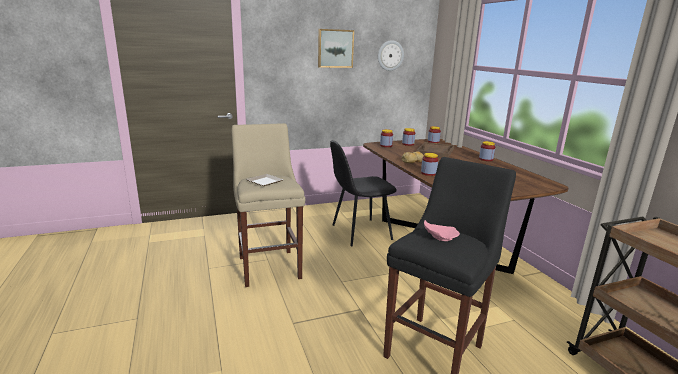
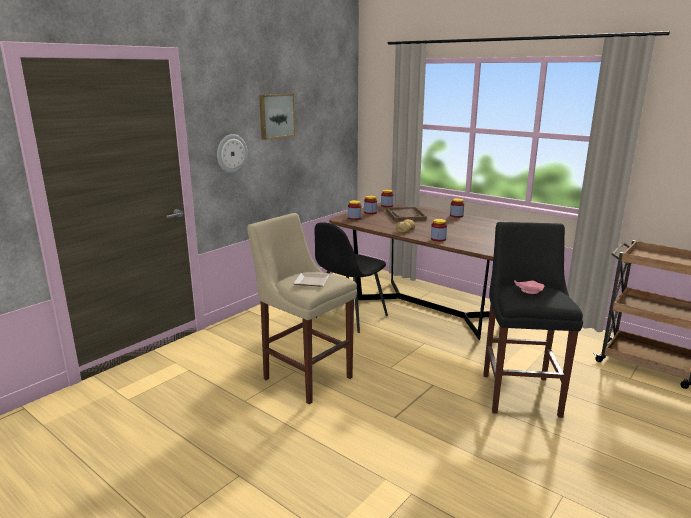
camera: 30 degrees left, 0 degrees up
(390, 55) = (324, 118): wall clock -> wall clock (231, 153)

